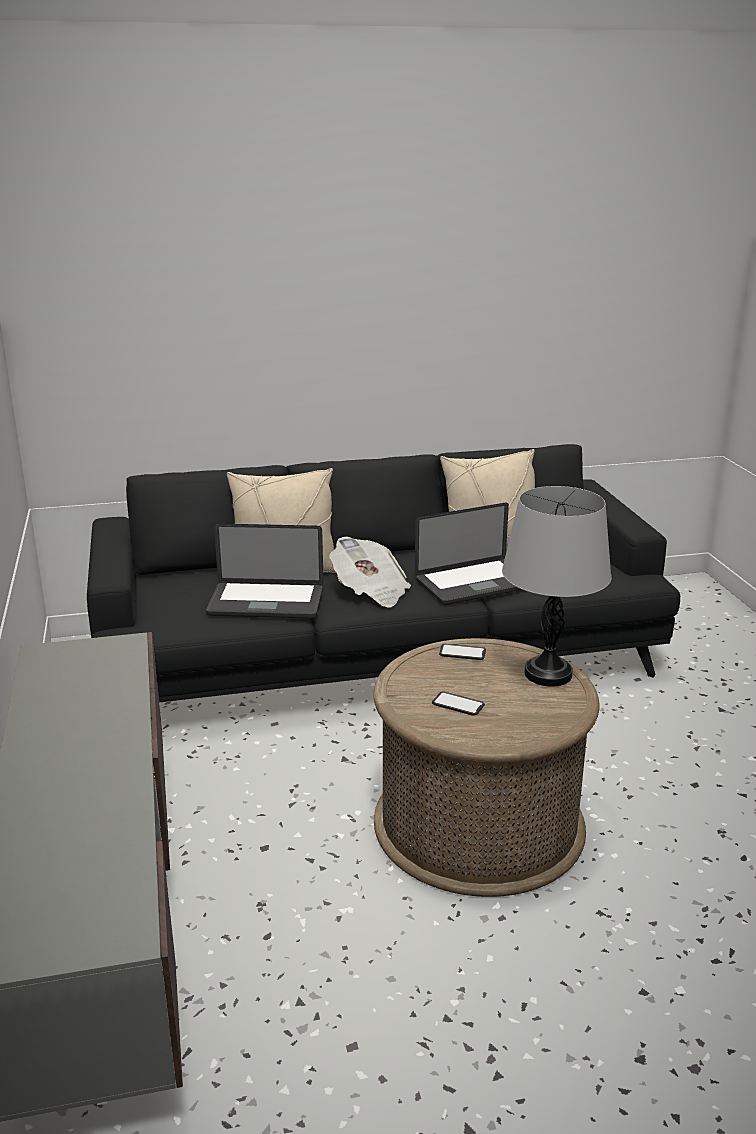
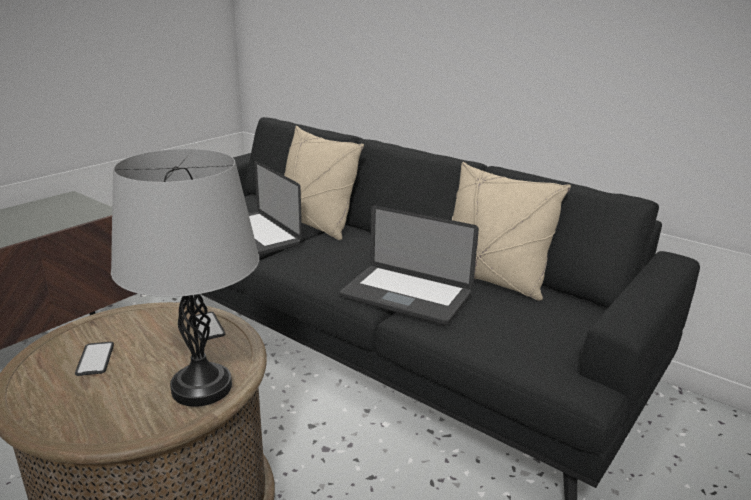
camera: 50 degrees right, 0 degrees up
(370, 591) = (323, 261): newspaper -> none

